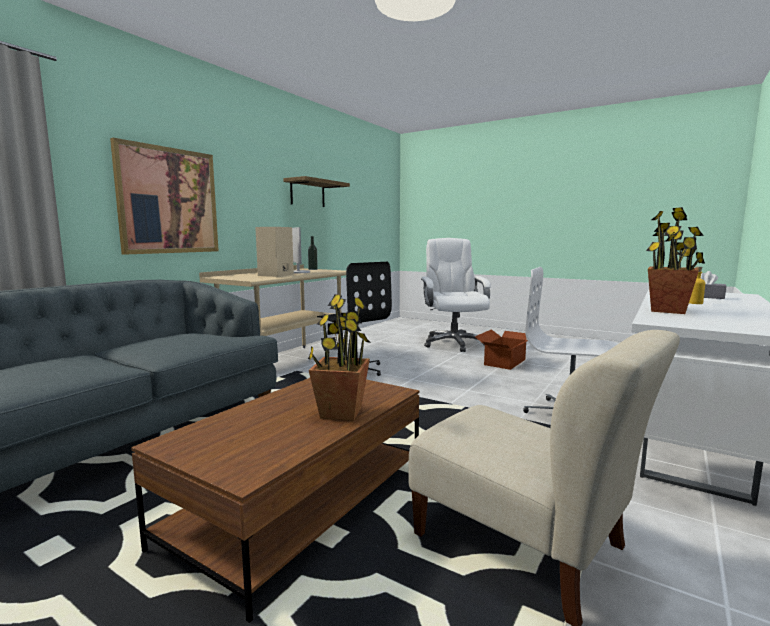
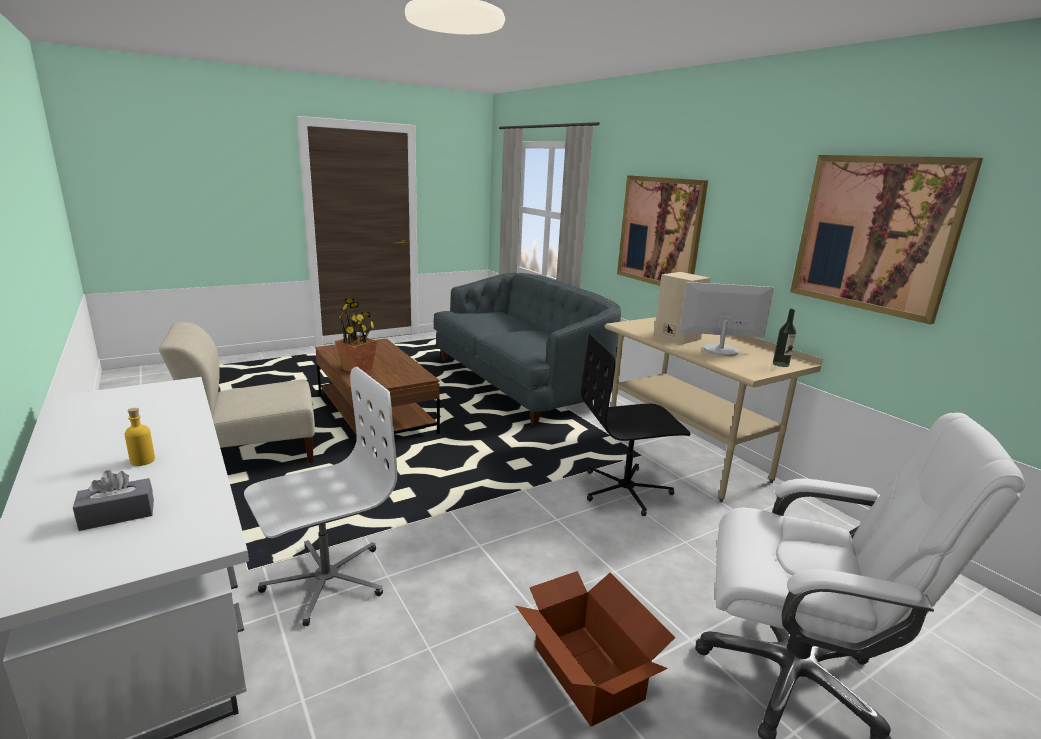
camera: 115 degrees right, 10 degrees up
(307, 193) = (875, 234): shelf -> picture
(668, 310) = (175, 415): potted plant -> none

